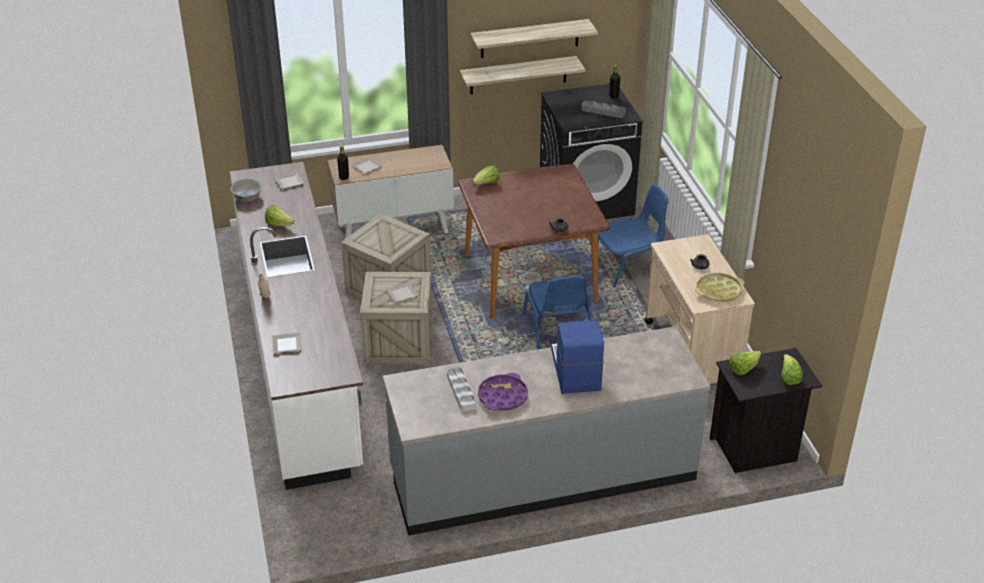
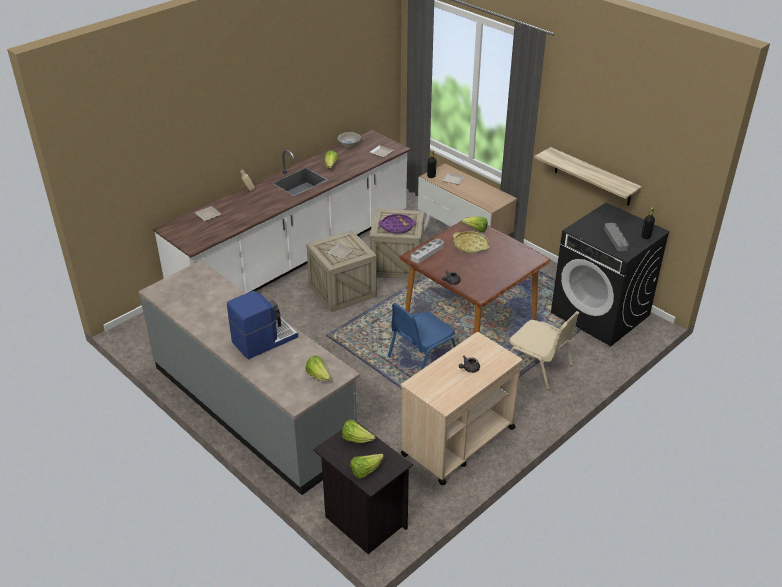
camera: 60 degrees right, 0 degrees up
(461, 391) = (205, 297): grey tray -> grey tray (427, 253)
(502, 396) = (211, 316): purple tray -> purple tray (397, 226)
(529, 38) = (606, 149): shelf -> none
(629, 265) = (538, 366): blue chair -> beige chair
(661, 352) = (318, 376): none -> lettuce
(719, 291) = (444, 389): yellow tray -> yellow tray (470, 245)

